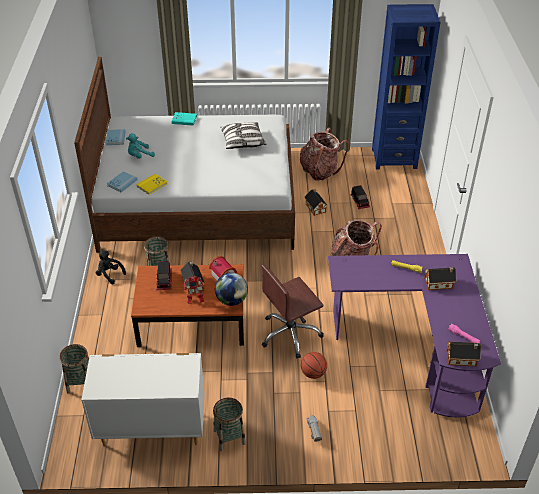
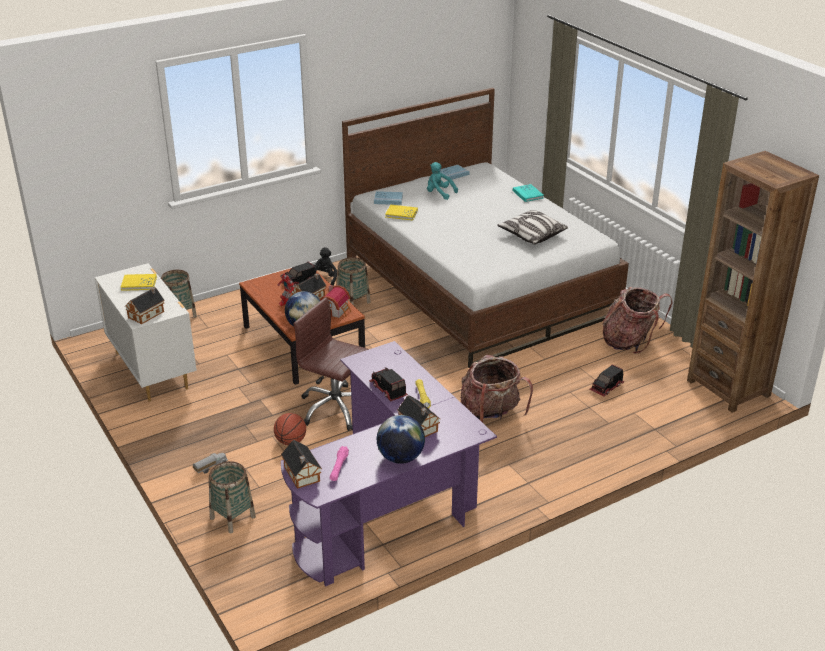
camera: 60 degrees right, 10 degrees down
(123, 371) = (139, 284): none -> yellow book
(229, 437) = (169, 417): basket -> basket (232, 517)
(315, 207) = (558, 359): toy house -> toy house (147, 314)
(387, 281) = (387, 390): none -> toy truck
(394, 158) = (728, 388): blue bookcase -> brown bookcase
(468, 304) = (400, 458): none -> globe

